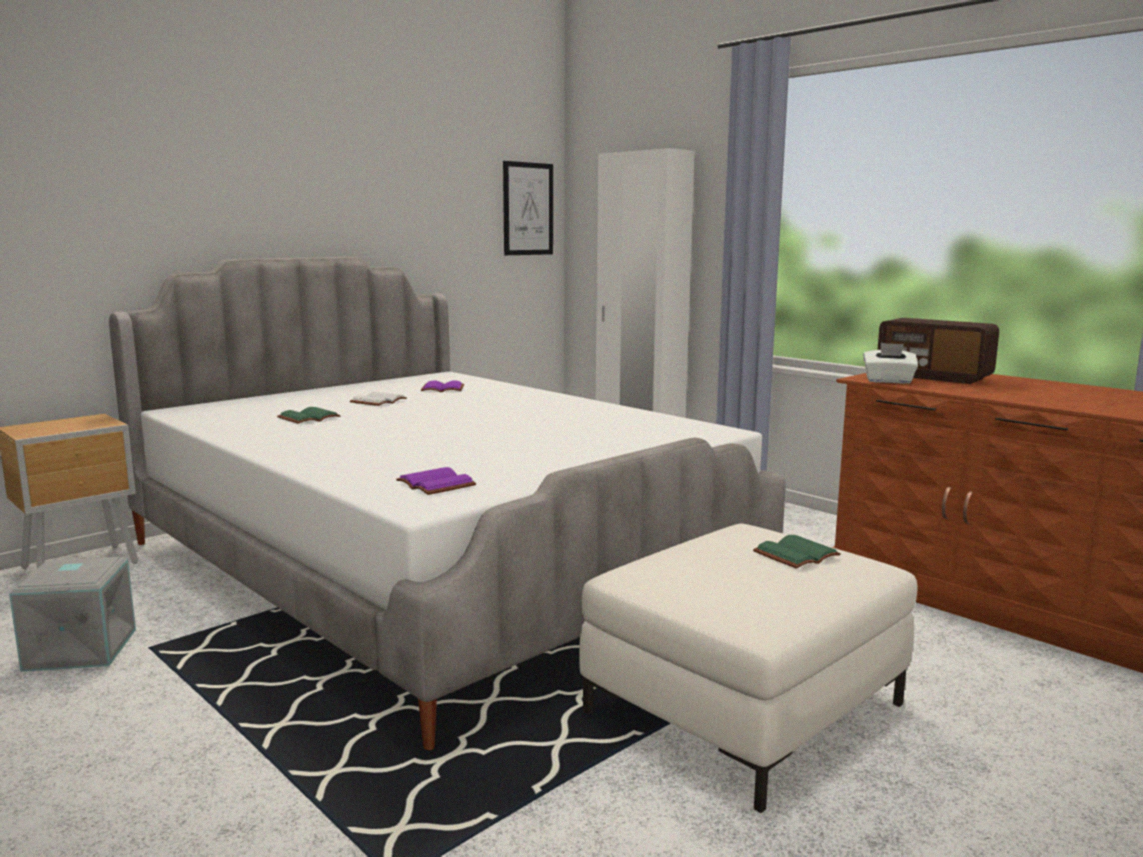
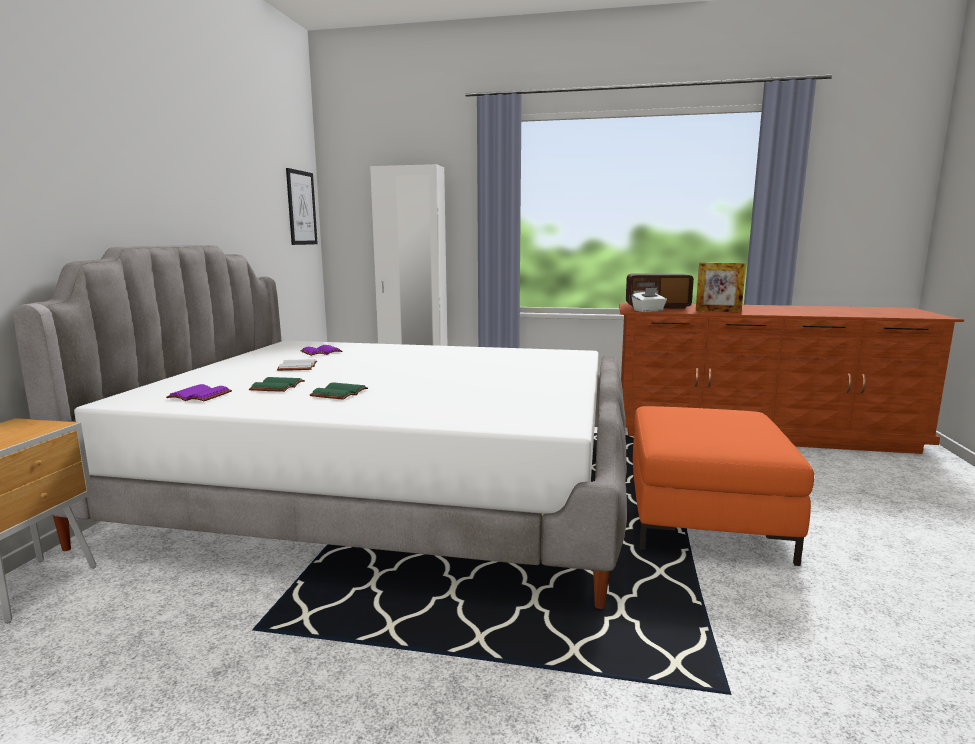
camera: 35 degrees left, 0 degrees up
(79, 649) = (176, 659): grey storage box -> none
(433, 484) = (522, 411): purple book -> purple book (198, 396)
(745, 709) = (704, 517): white ottoman -> orange ottoman
(795, 554) = (714, 414): green book -> green book (338, 393)
(1010, 394) = (718, 311): none -> picture frame

